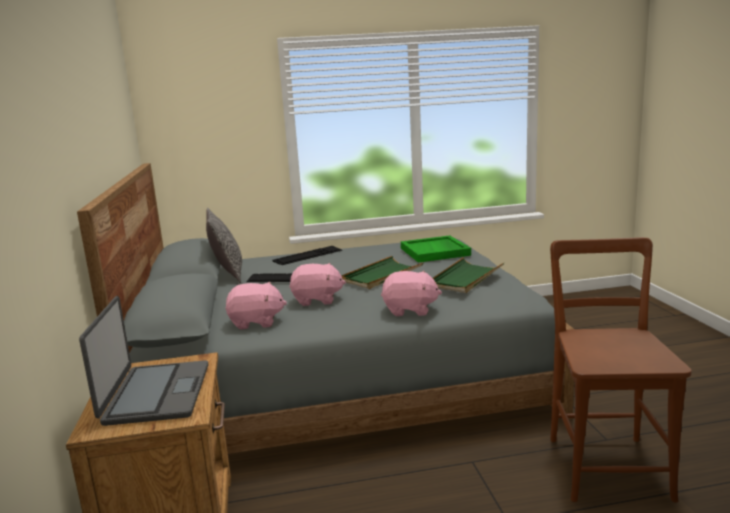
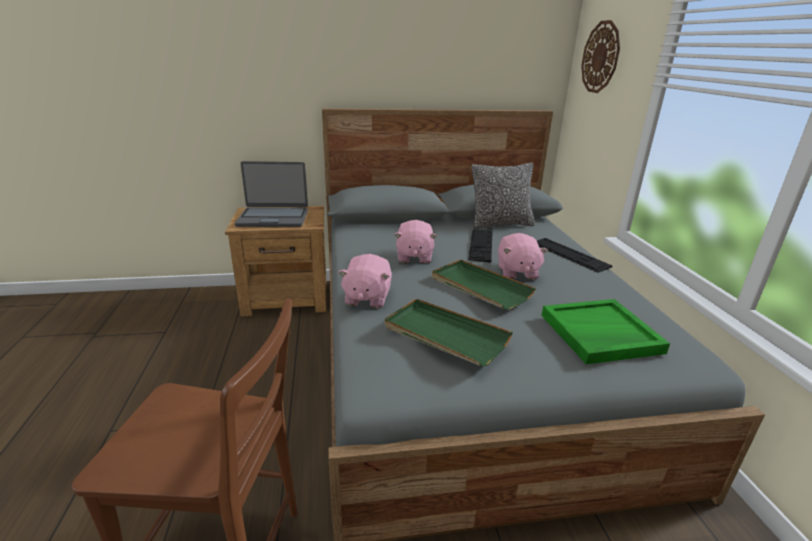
camera: 90 degrees right, 10 degrees up
(193, 103) = (600, 57): none -> wall clock
(256, 322) = (372, 237): pink plush toy -> pink plush toy (517, 272)

